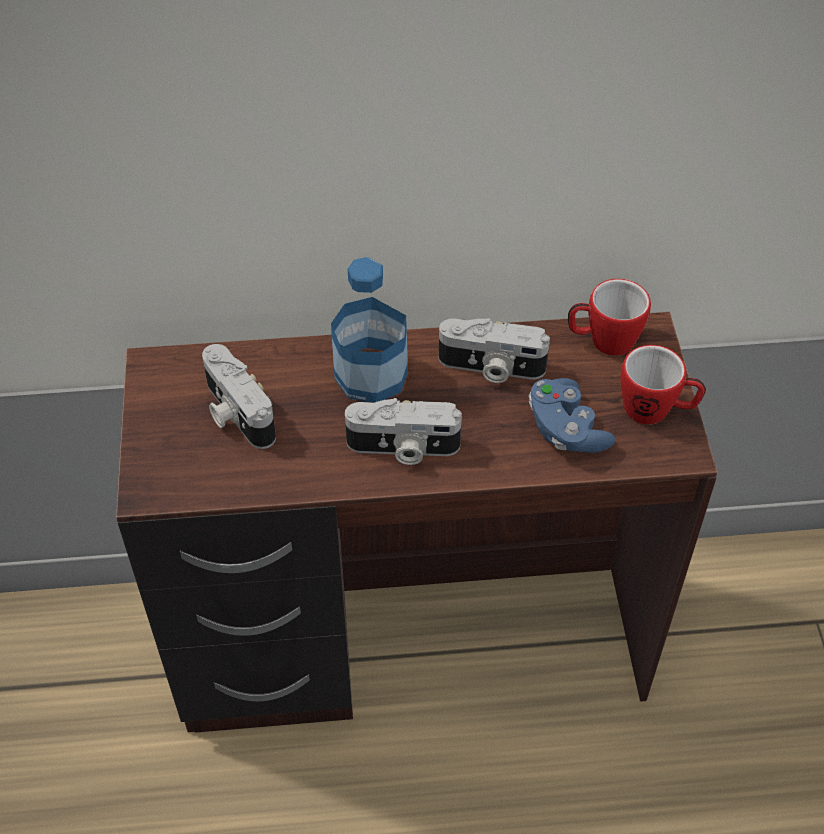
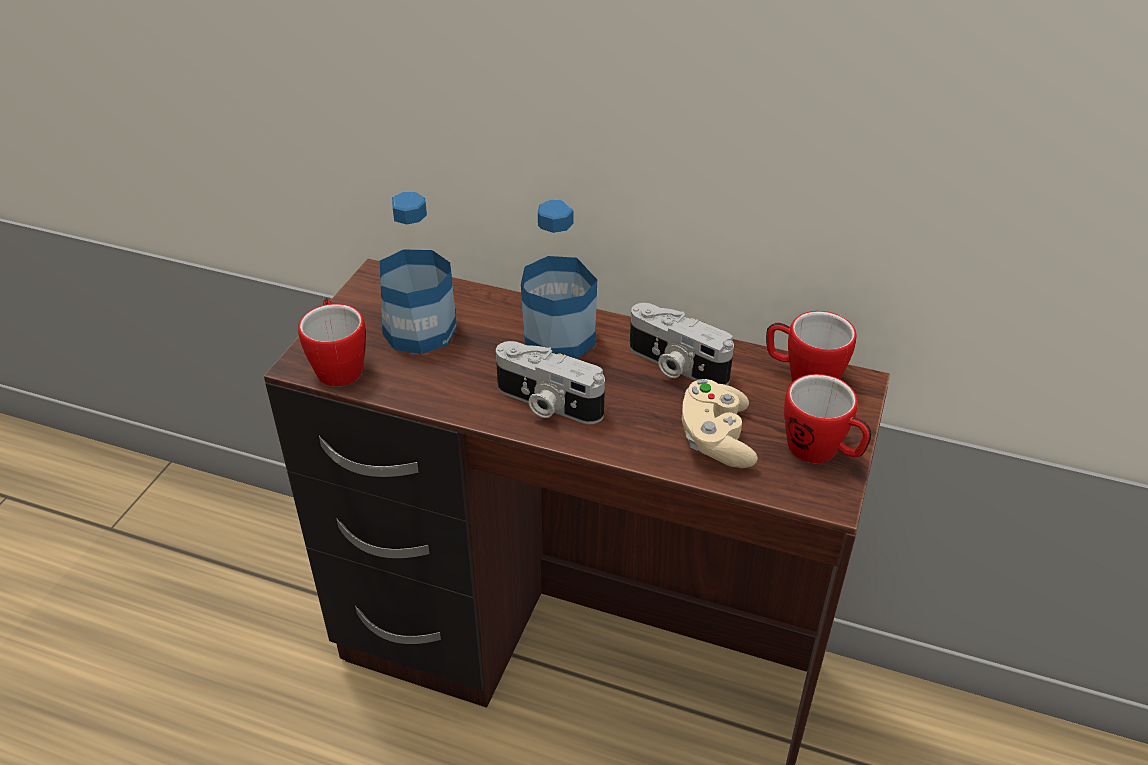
camera: 25 degrees right, 10 degrees down
(183, 479) = (338, 365): none -> mug
(236, 413) = (419, 330): camera -> bottle
(565, 430) = (716, 439): blue game controller -> beige game controller

